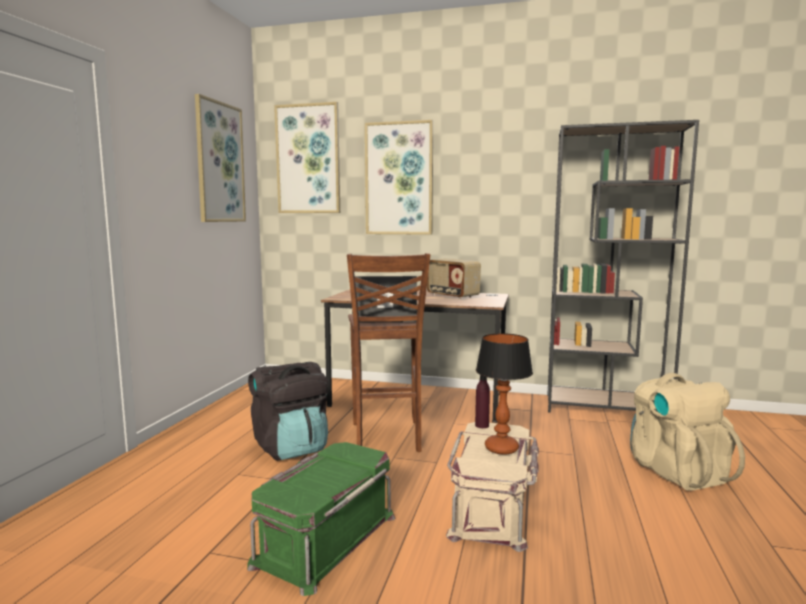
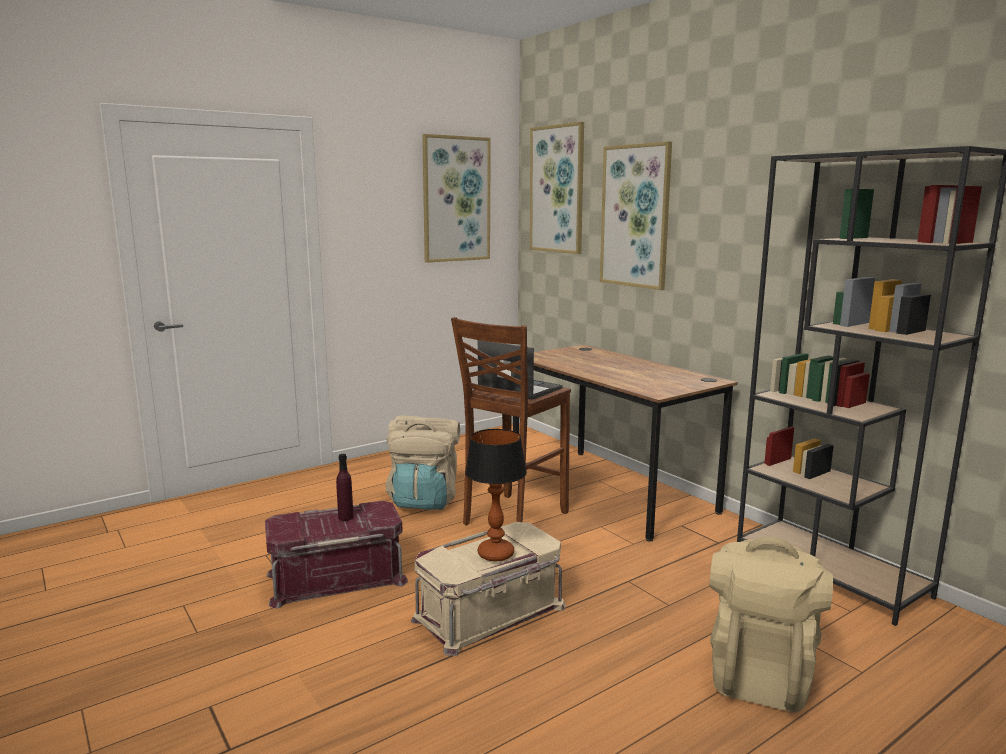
camera: 40 degrees right, 5 degrees up
(291, 448) = (424, 500): black backpack -> beige backpack
(325, 538) = (336, 577): green storage box -> red storage box
(452, 296) = (653, 373): radio -> none
(482, 425) = (523, 528): purple bottle -> purple bottle (345, 517)

